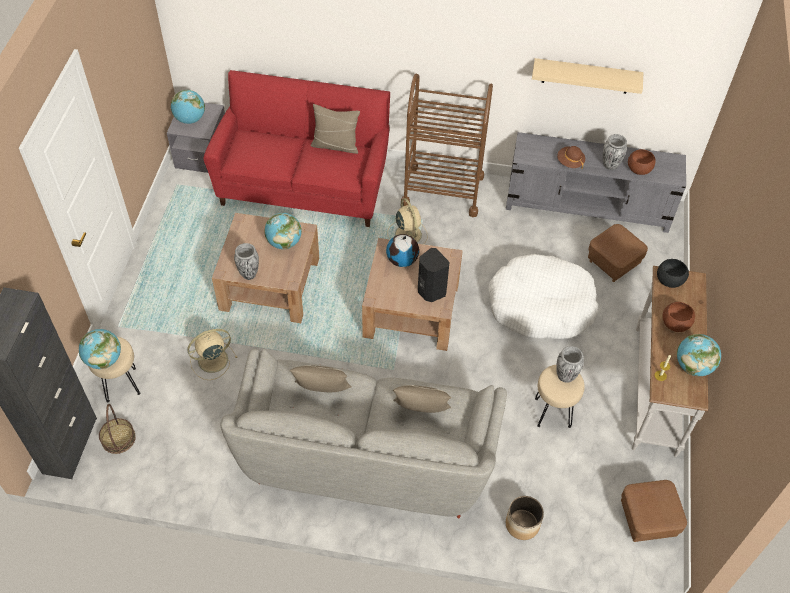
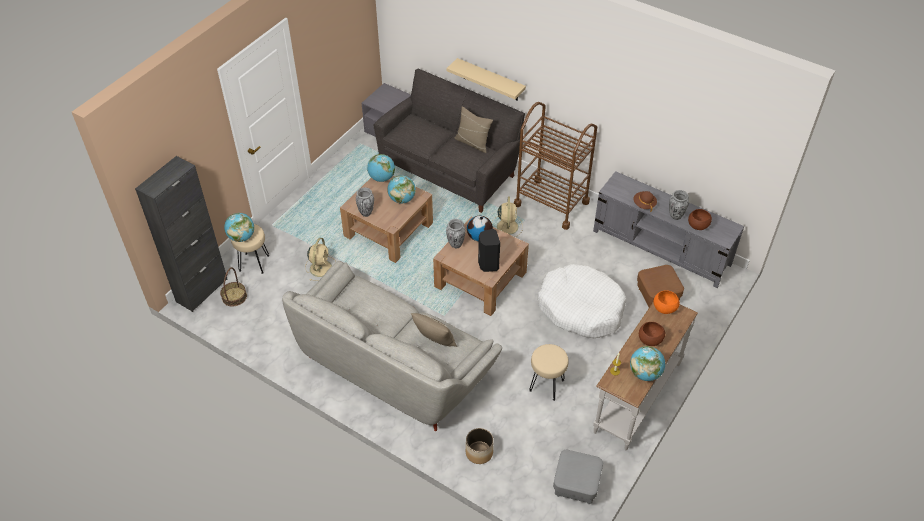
camera: 25 degrees right, 5 degrees down
(190, 119) = (382, 98): globe -> globe (382, 178)
(211, 360) = (321, 267): beige fan -> beige fan turned 105 degrees clockwise
(304, 185) = (449, 170): red sofa -> grey sofa
(322, 391) = (373, 304): beige pillow -> none
(565, 376) = (555, 354): vase -> vase (456, 244)
(586, 76) = (668, 137): beige shelf -> beige shelf (490, 80)
(647, 520) = (576, 485): brown ottoman -> grey ottoman
(669, 279) = (665, 307): black bowl -> orange bowl

